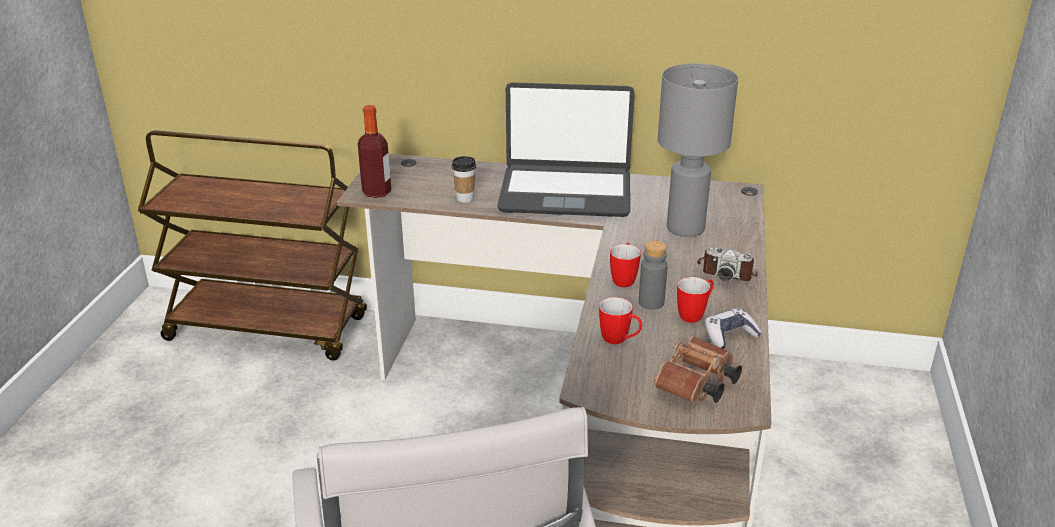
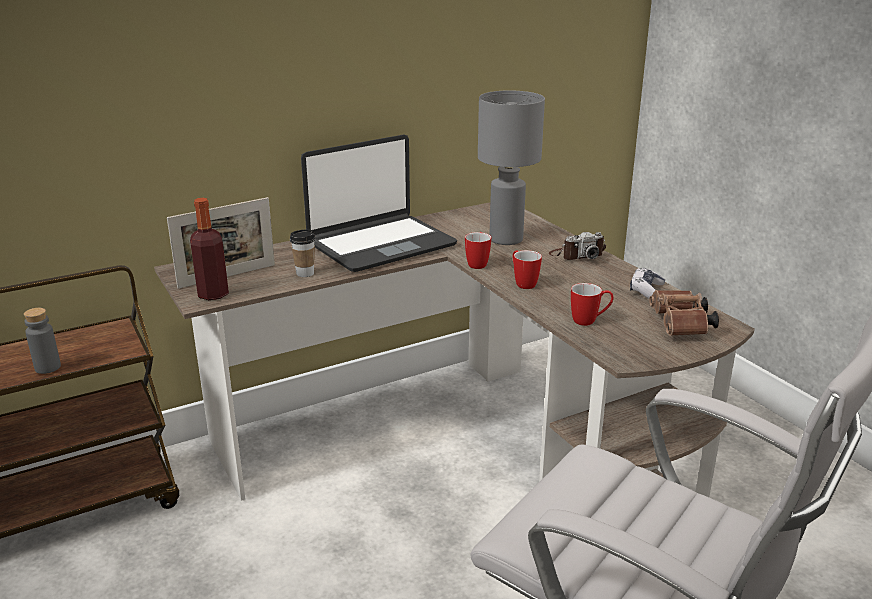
camera: 40 degrees left, 5 degrees down
(408, 179) = (227, 276): none -> picture frame
(651, 302) = (566, 290): grey bottle -> grey bottle (47, 367)
(695, 314) = (605, 287): mug -> mug (478, 263)

